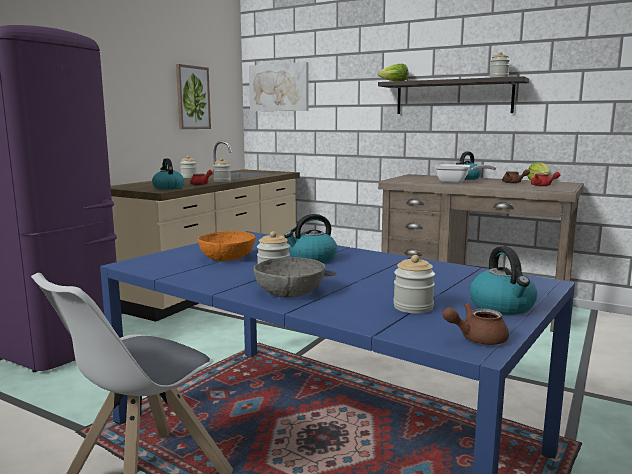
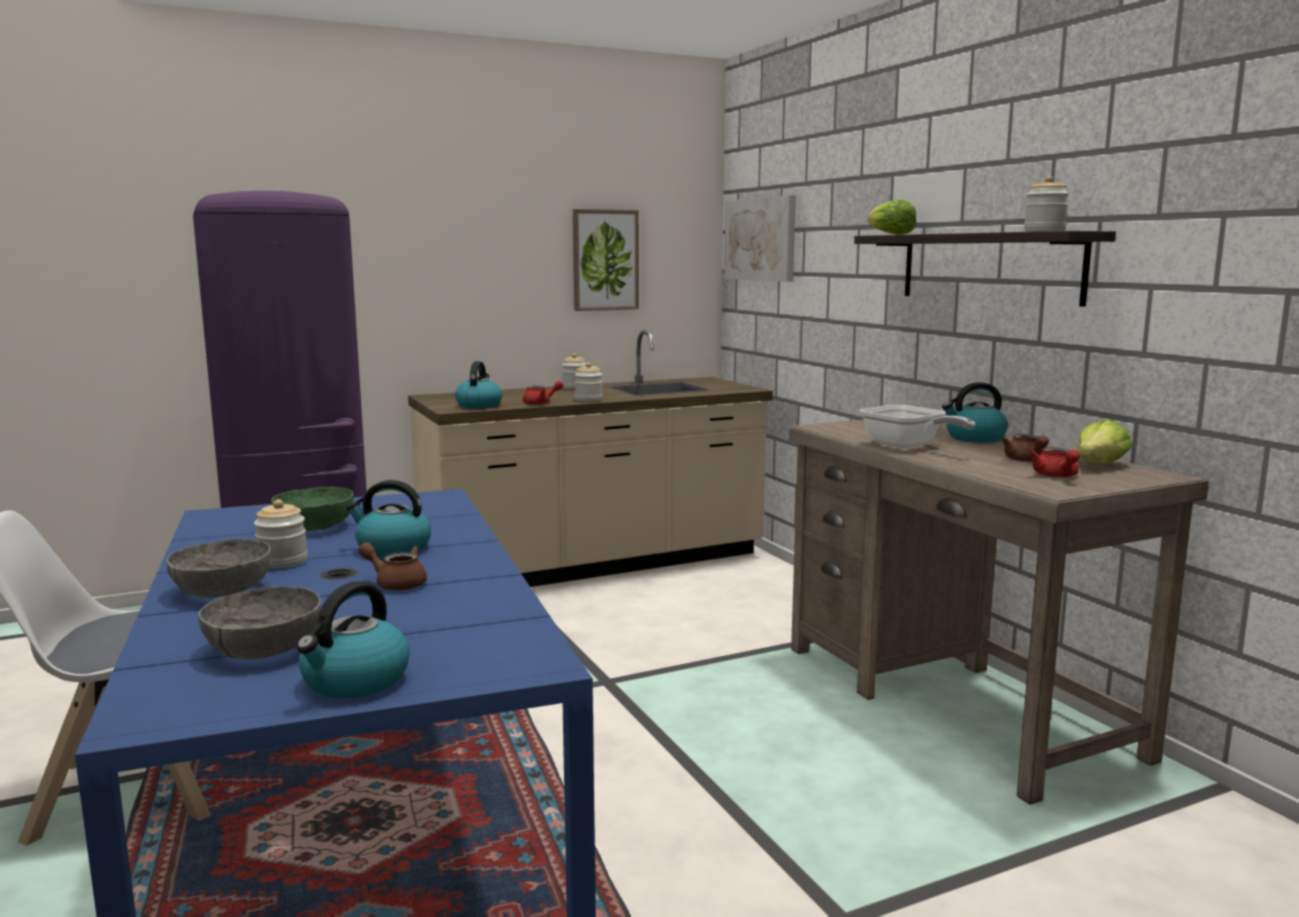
camera: 35 degrees right, 0 degrees up
(227, 258) = (314, 526): orange bowl -> green bowl
(413, 307) = (263, 648): jar -> grey bowl
(476, 339) = (179, 710): brown teapot -> brown teapot (396, 583)

